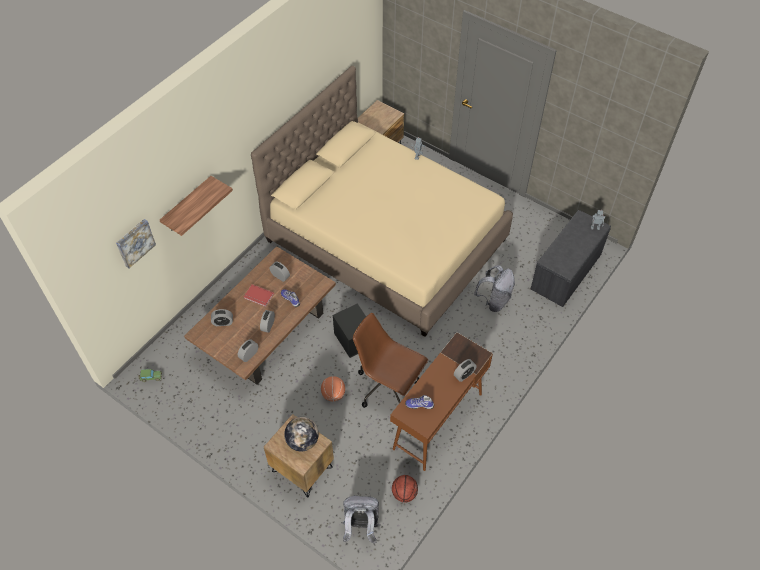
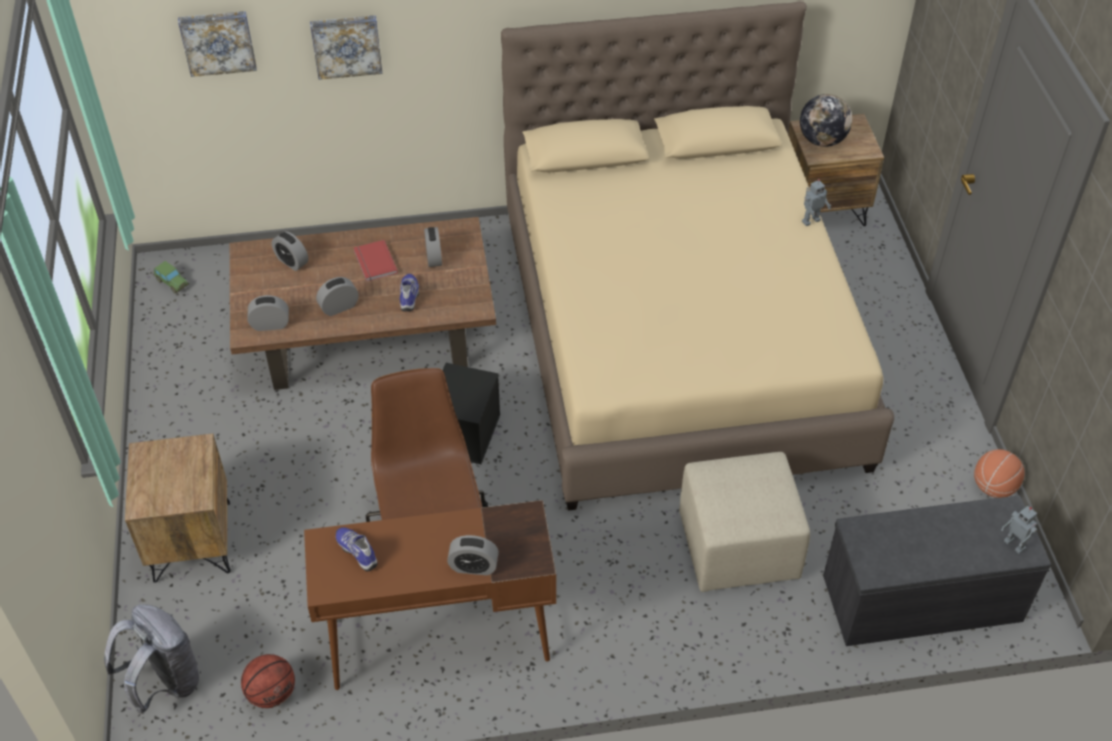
camera: 45 degrees right, 5 degrees down
(188, 205) = (346, 45): shelf -> picture
(302, 441) = (179, 477): globe -> globe (822, 140)
(333, 394) = (348, 482): basketball -> basketball (993, 487)
(494, 301) = (739, 546): grey backpack -> beige ottoman

